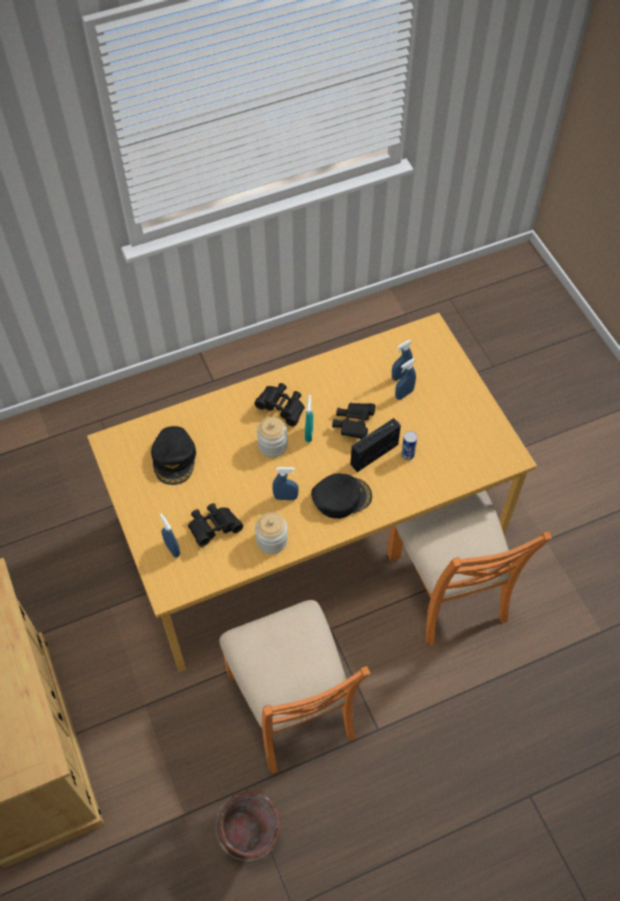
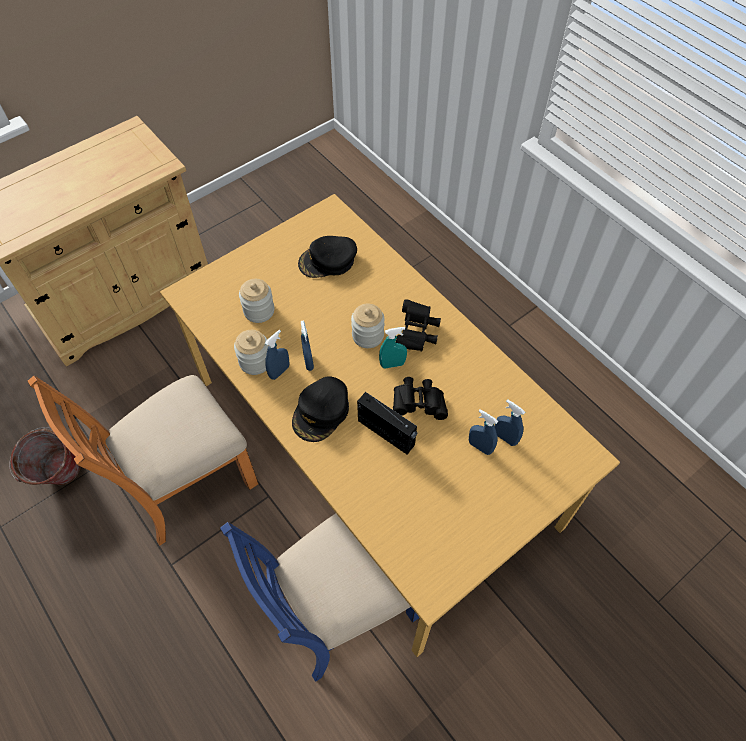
camera: 75 degrees right, 0 degrees up
(172, 548) = (229, 285): blue spray bottle -> blue spray bottle (279, 372)
(214, 528) = (259, 311): black binoculars -> jar
(341, 497) = (321, 412): black cap -> black cap turned 60 degrees clockwise
(407, 455) = (396, 467): can -> none
(448, 587) = (341, 605): orange chair -> blue chair

